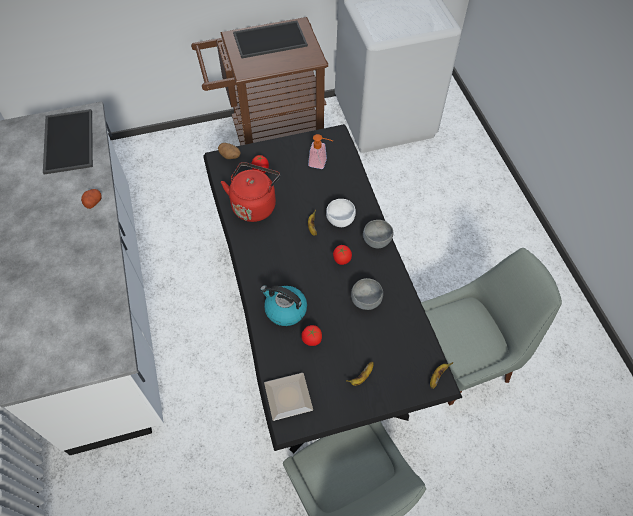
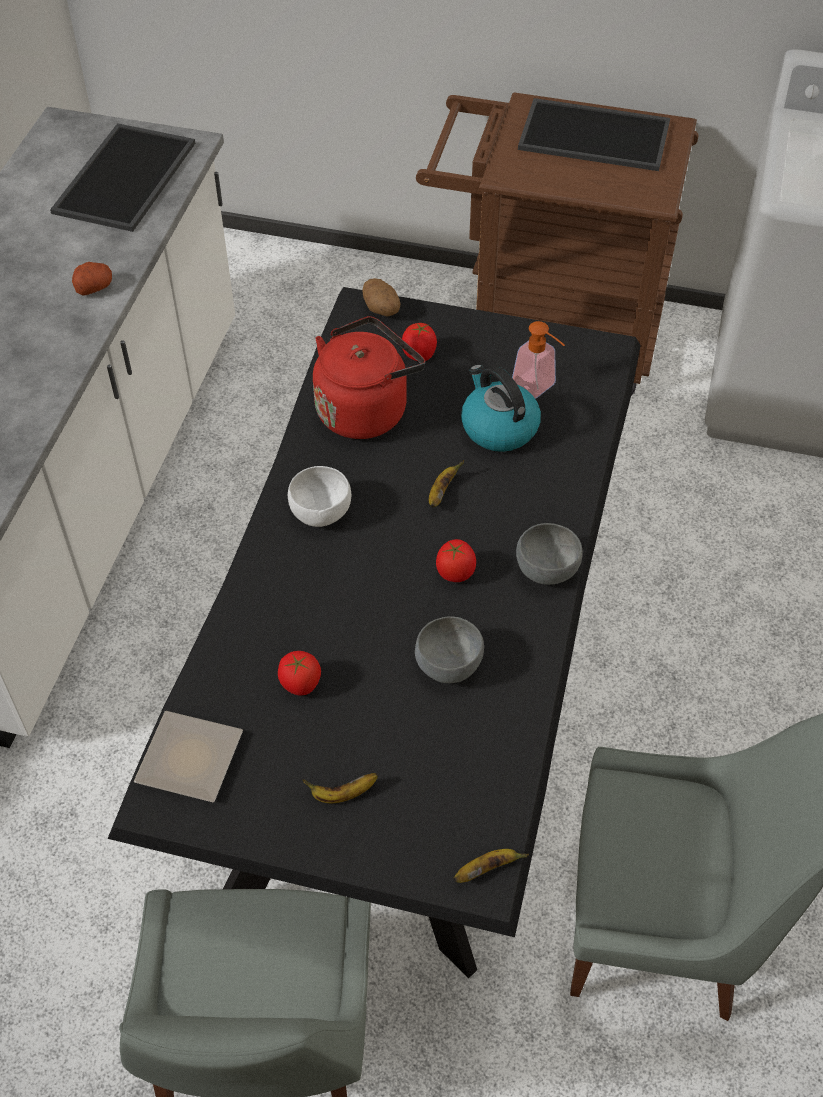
camera: 30 degrees right, 5 degrees down
(285, 310) = (290, 610): kettle -> kettle (498, 427)
(340, 220) = (503, 503): white bowl -> white bowl (320, 513)

